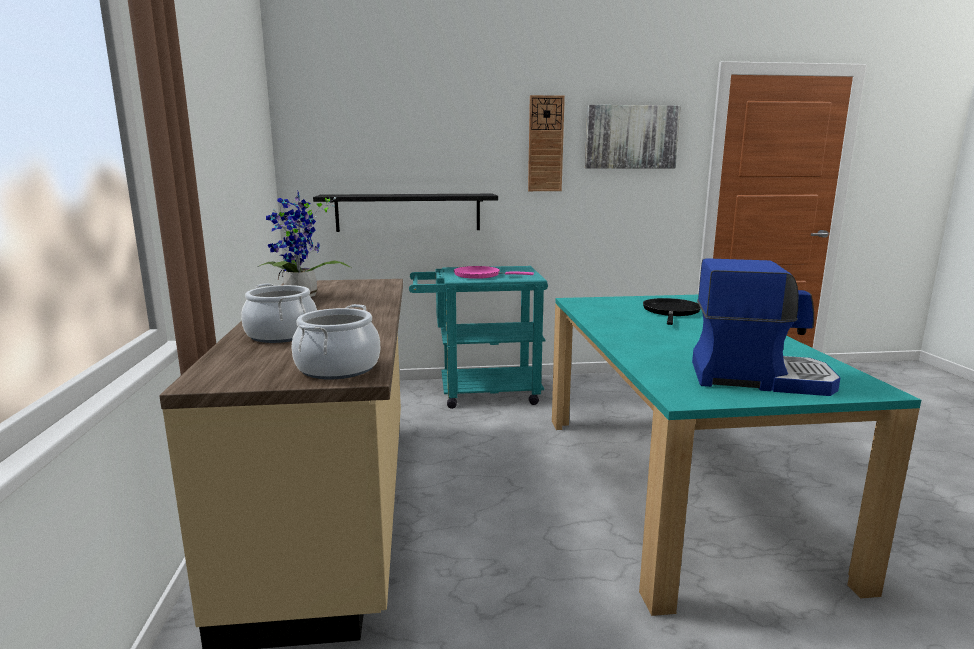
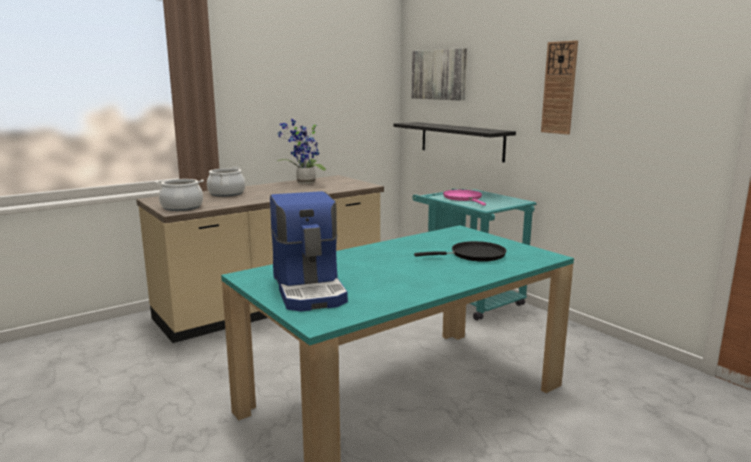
camera: 60 degrees right, 0 degrees up
(631, 137) = (642, 81): picture -> picture (439, 74)

